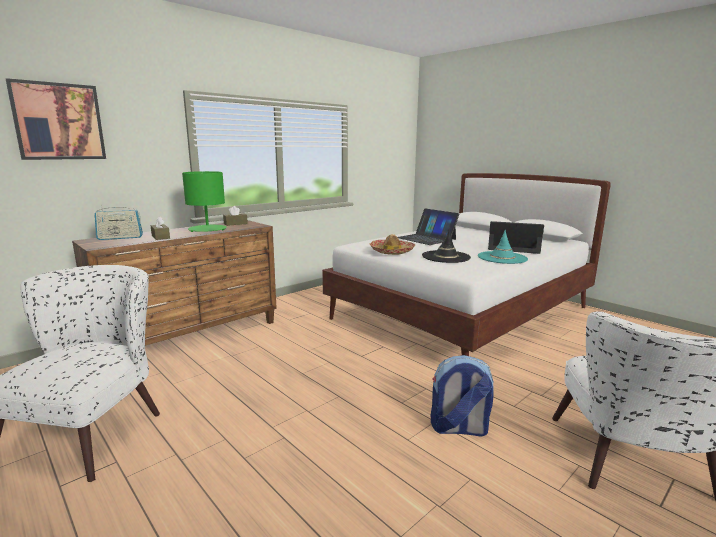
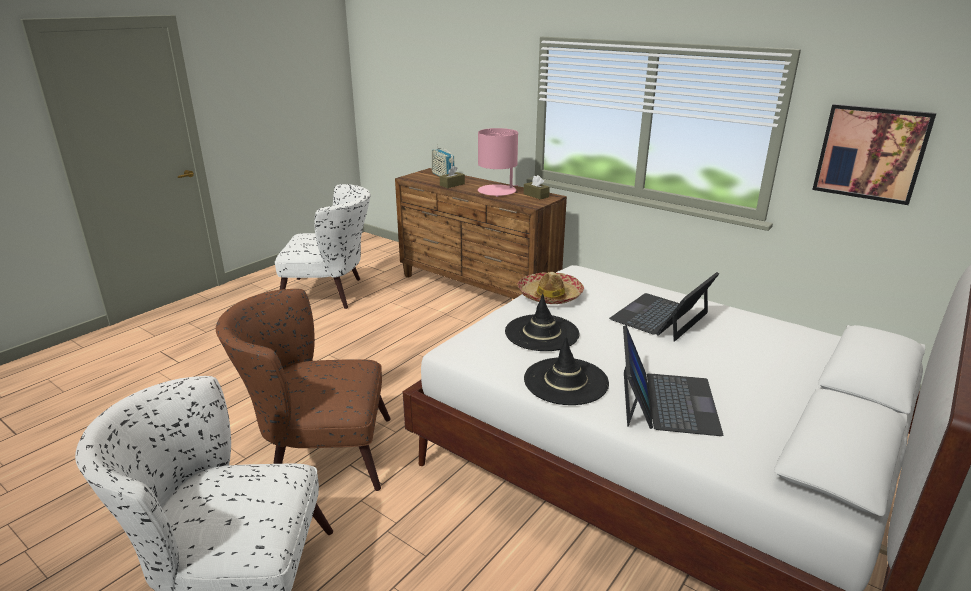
camera: 80 degrees right, 10 degrees up
(59, 121) = (447, 69): picture -> picture (871, 153)
(207, 229) = (497, 191): green table lamp -> pink table lamp
(458, 429) = (318, 454): backpack -> brown armchair
(502, 258) = (566, 381): turquoise hat -> black hat

